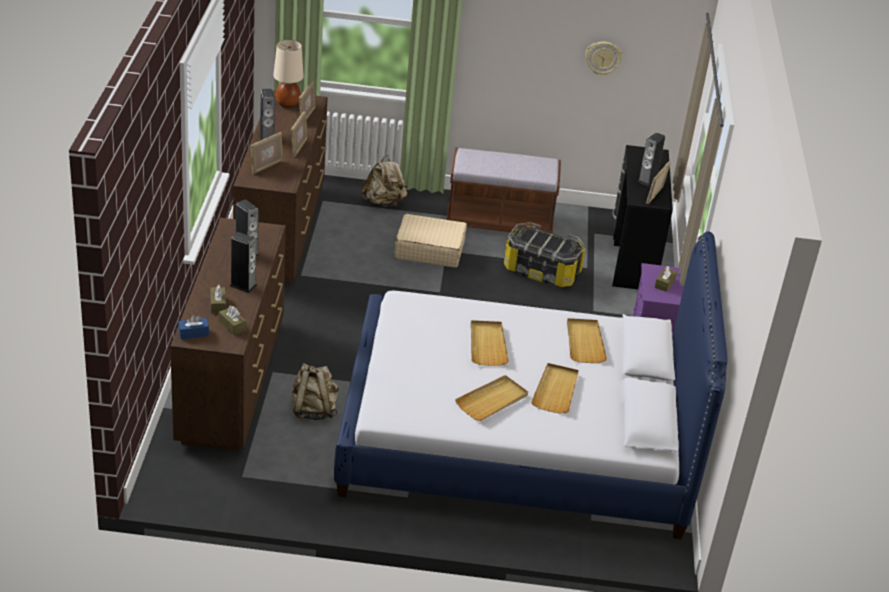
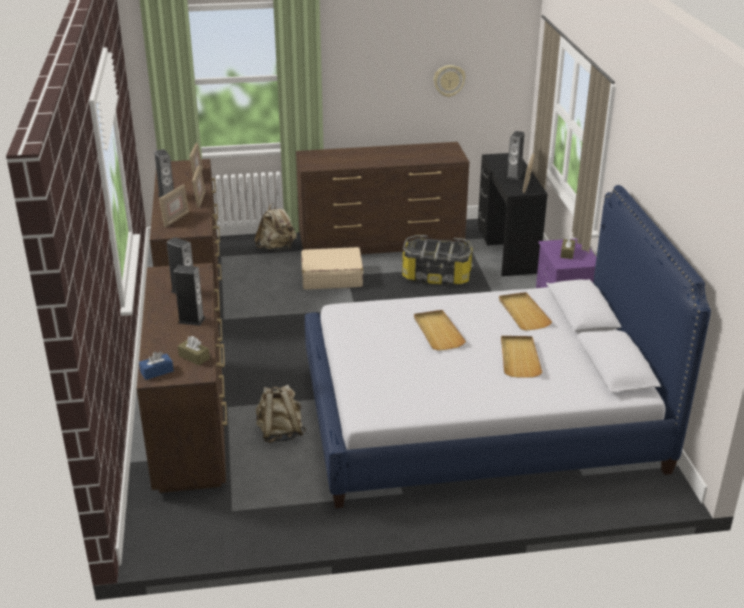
camera: 10 degrees left, 5 degrees down
(218, 305) = (172, 341): brown tissue box -> none
(287, 104) = (176, 169): beige table lamp -> none
(492, 400) = (466, 379): beige tray -> none
(500, 219) = (382, 243): brown bench -> brown dresser

